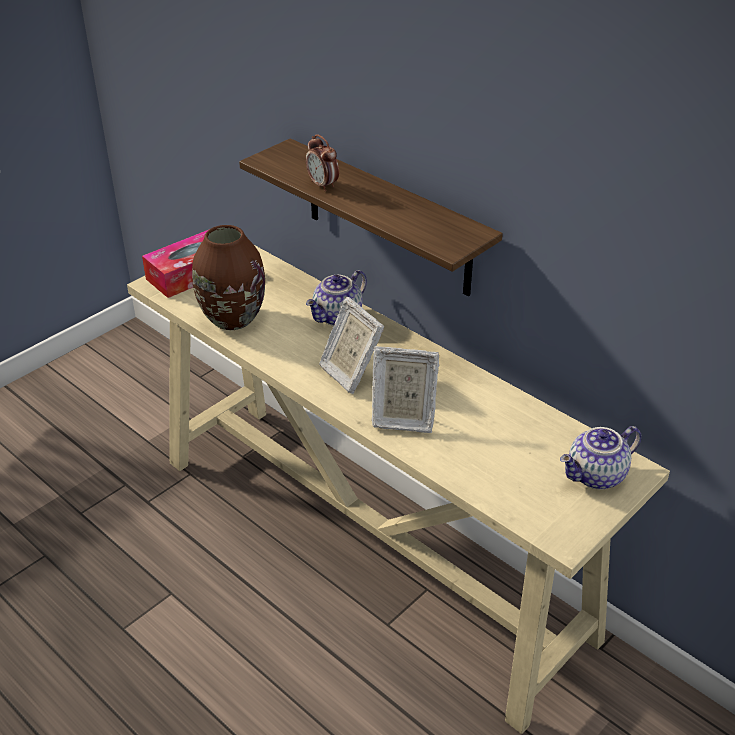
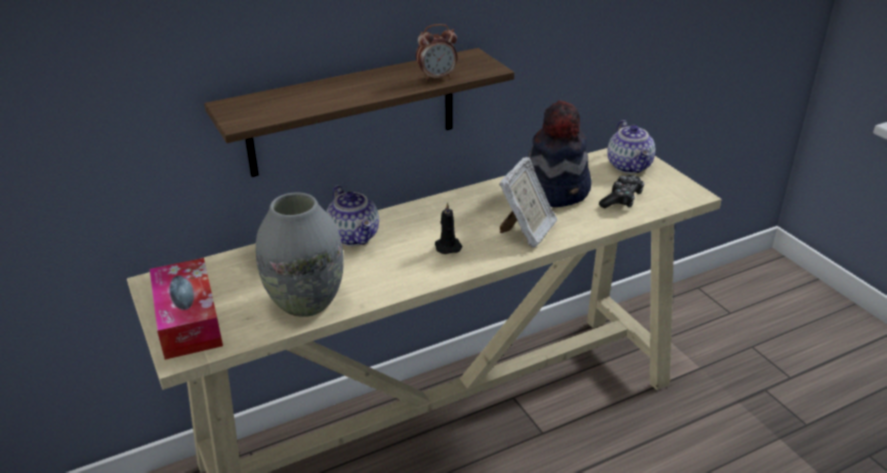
camera: 70 degrees left, 5 degrees down
(232, 318) = (305, 303): brown vase -> grey vase
(323, 185) = (329, 100): alarm clock -> alarm clock (437, 77)
(350, 373) = (447, 246): picture frame -> black candle
(498, 425) = (556, 190): none -> hat
(511, 479) = (621, 199): none -> game controller

